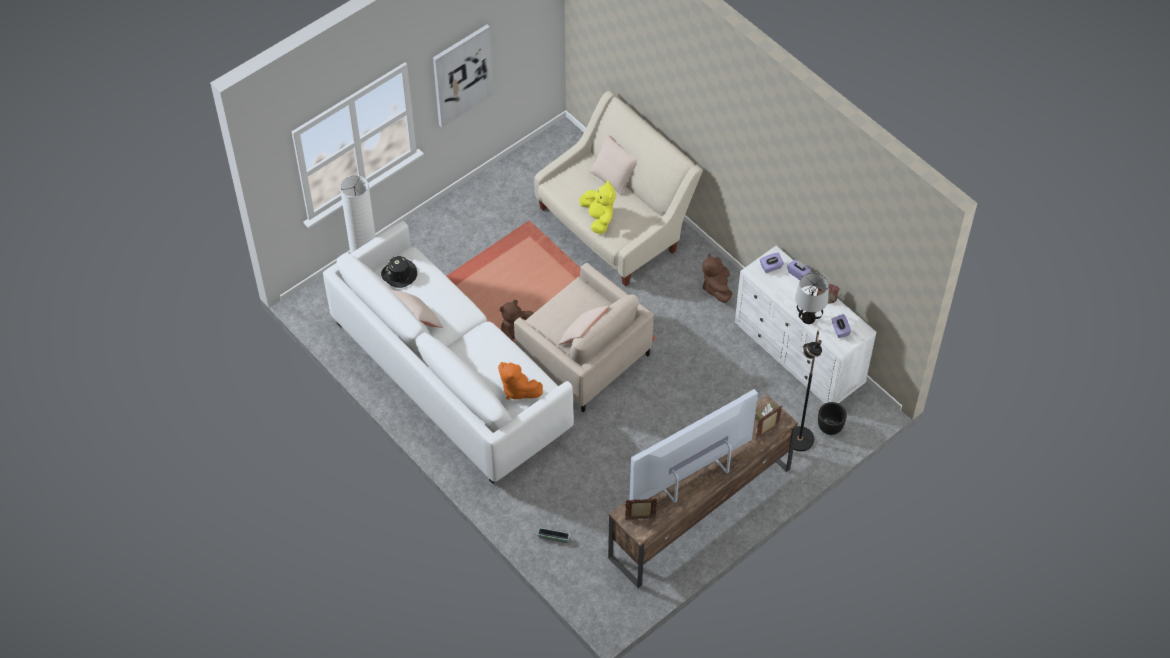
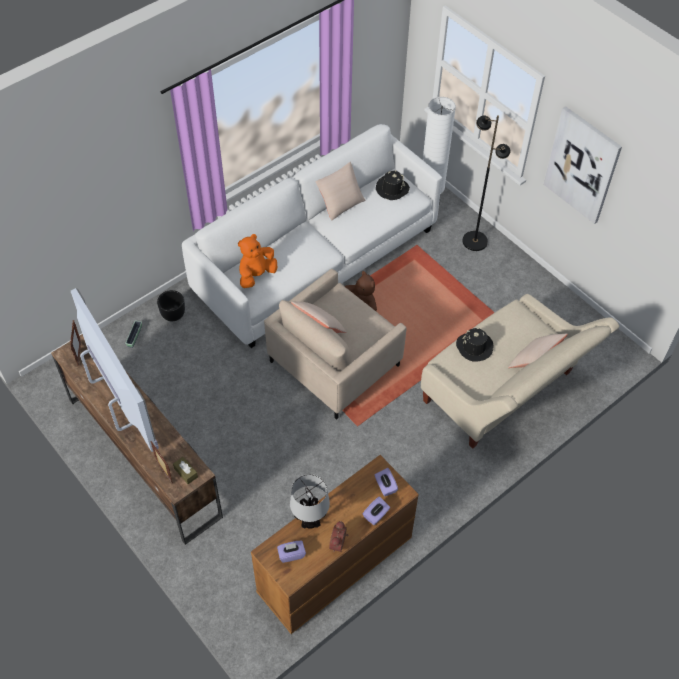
camera: 90 degrees right, 0 degrees up
(598, 218) = (474, 347): yellow plush toy -> black hat
(716, 288) = (424, 486): brown plush toy -> none
(799, 354) = (334, 566): white dresser -> brown dresser
(799, 439) = (222, 557): black floor lamp -> black floor lamp (474, 241)
(829, 427) = (235, 590): black planter -> black planter (173, 314)

